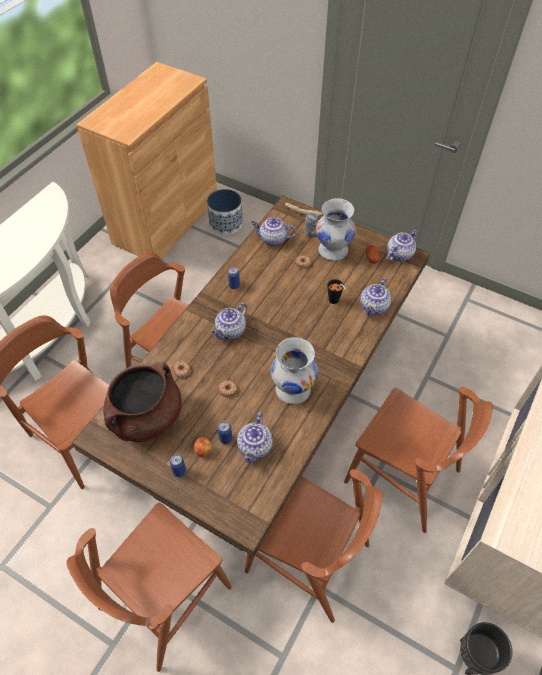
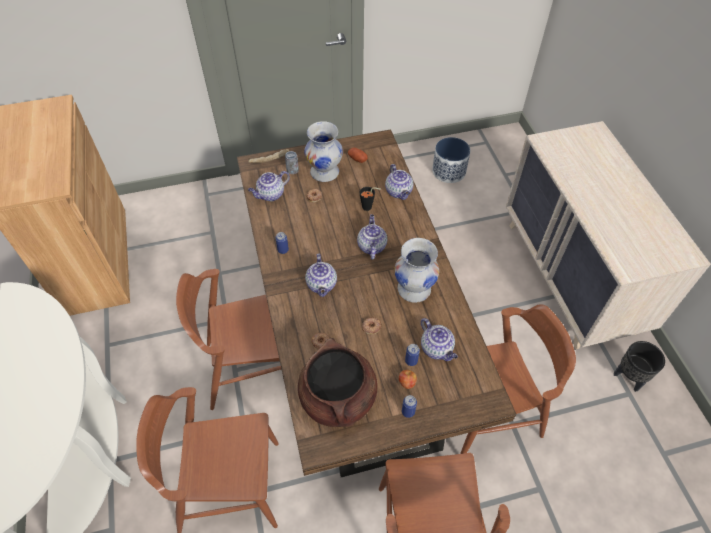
camera: 45 degrees left, 0 degrees up
(226, 223) = (156, 225): planter -> planter (448, 171)
(399, 254) = (373, 143): teapot -> teapot (371, 246)
(403, 476) = (483, 307): brown chair -> none

